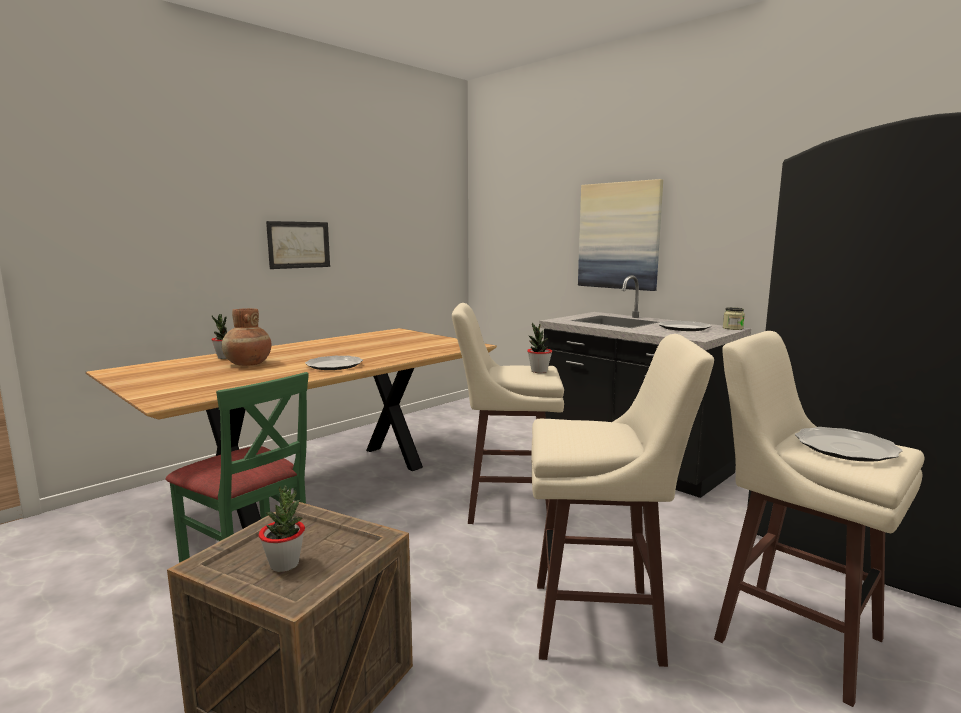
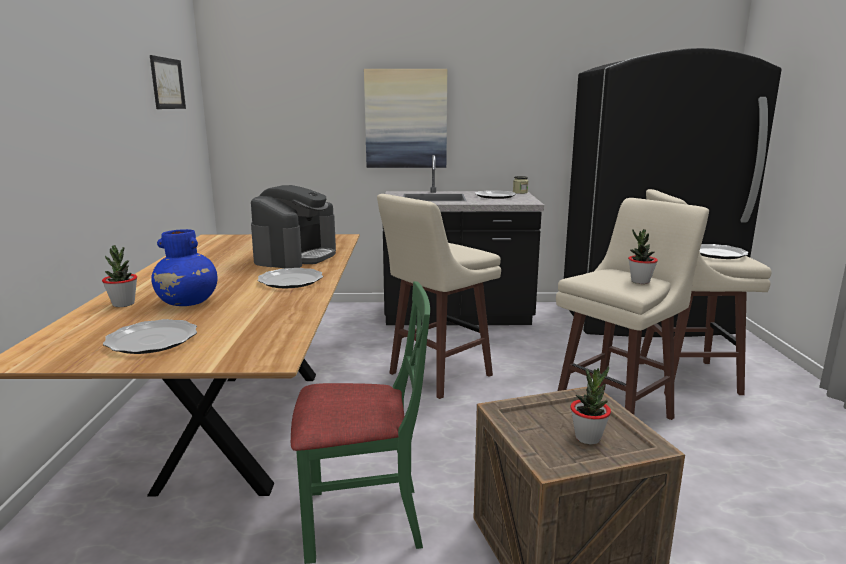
camera: 45 degrees left, 5 degrees up
(168, 377) = (151, 340): none -> plate
(248, 364) = (188, 302): brown vase -> blue vase
(299, 245) = (95, 139): picture -> picture (167, 83)
(395, 351) = (296, 256): none -> coffee machine
(539, 371) = (460, 248): potted plant -> potted plant (640, 281)

